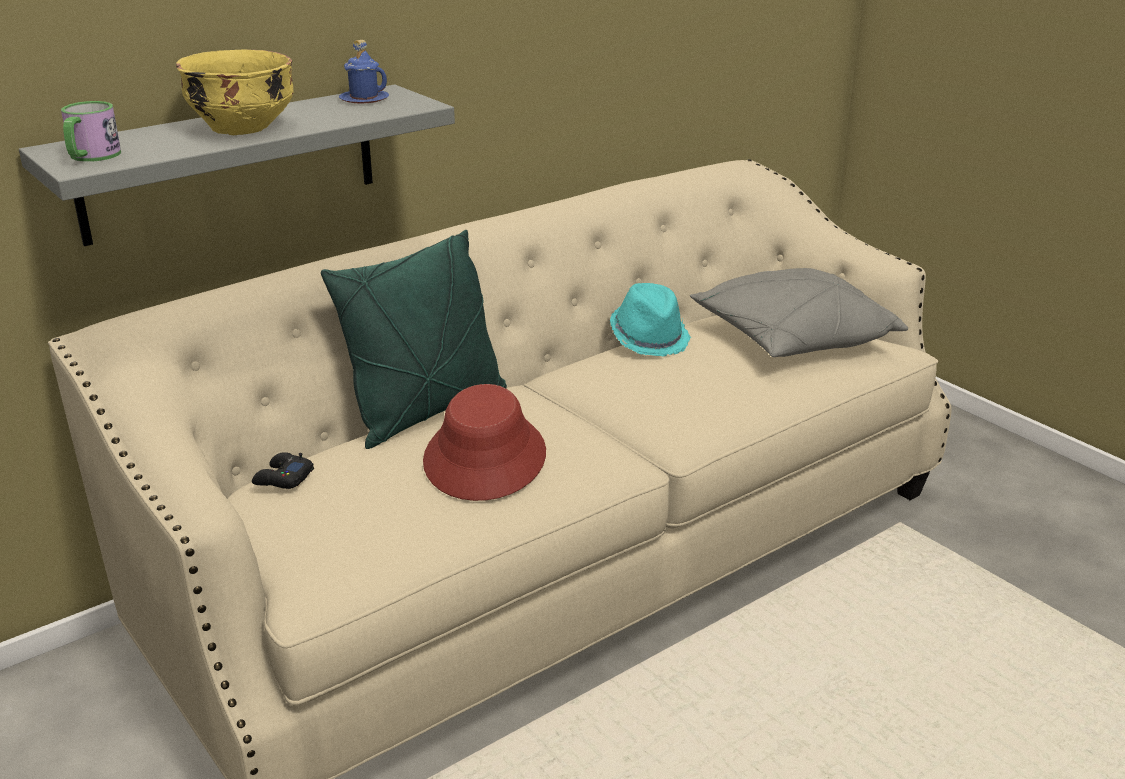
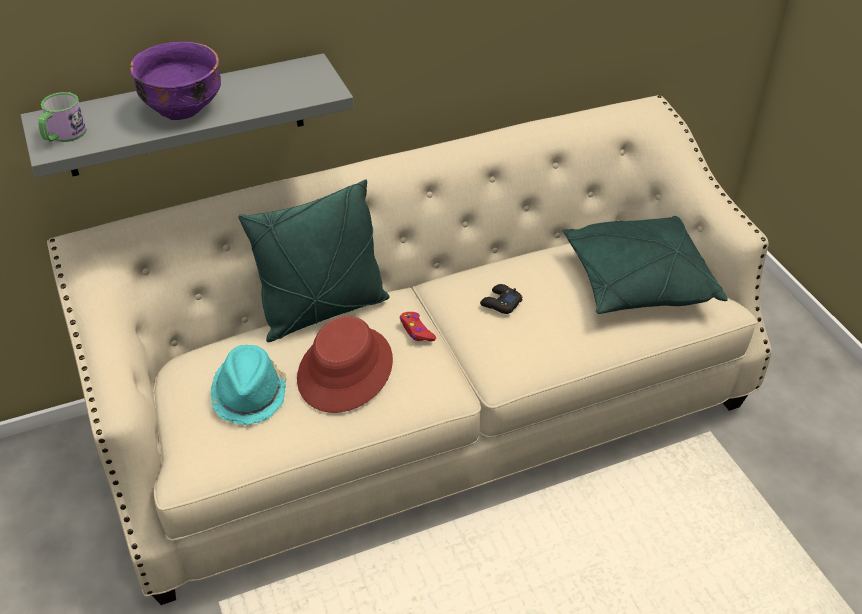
camera: 15 degrees right, 15 degrees up
(242, 128) = (182, 108): yellow bowl -> purple bowl
(283, 478) = (200, 361): black game controller -> black game controller (500, 303)
(364, 99) = (289, 75): blue mug -> none
(556, 412) = (416, 331): none -> red game controller
(649, 338) = (521, 262): turquoise hat -> turquoise hat (250, 394)
(792, 339) = (637, 282): grey pillow -> green pillow

